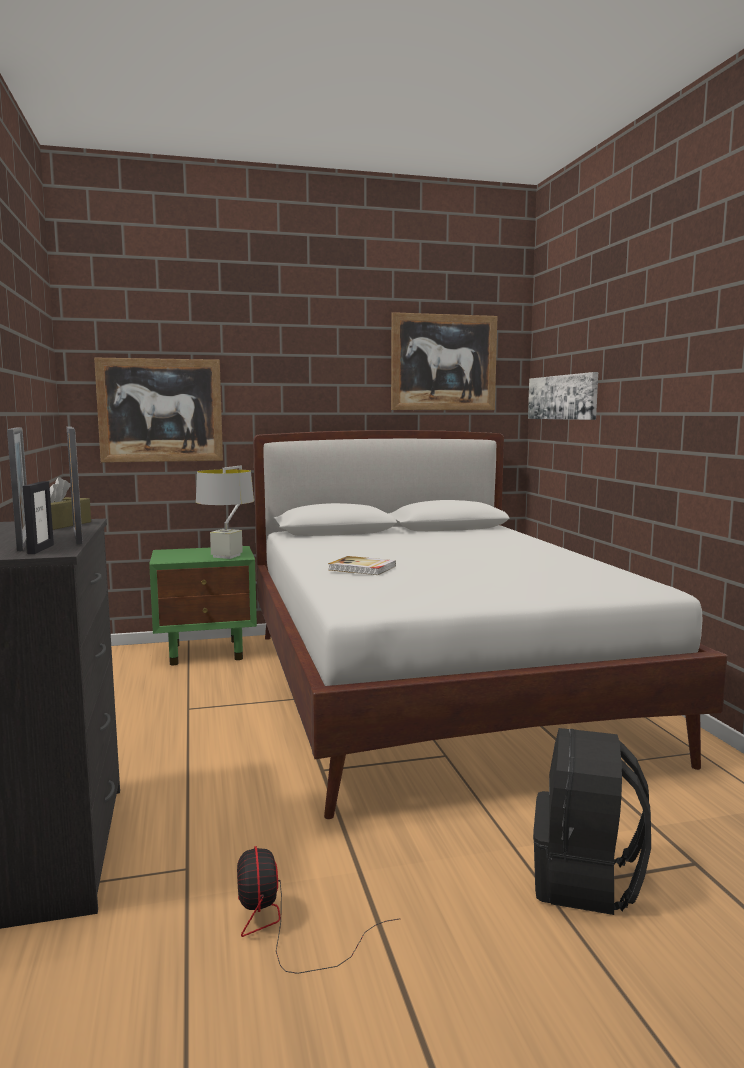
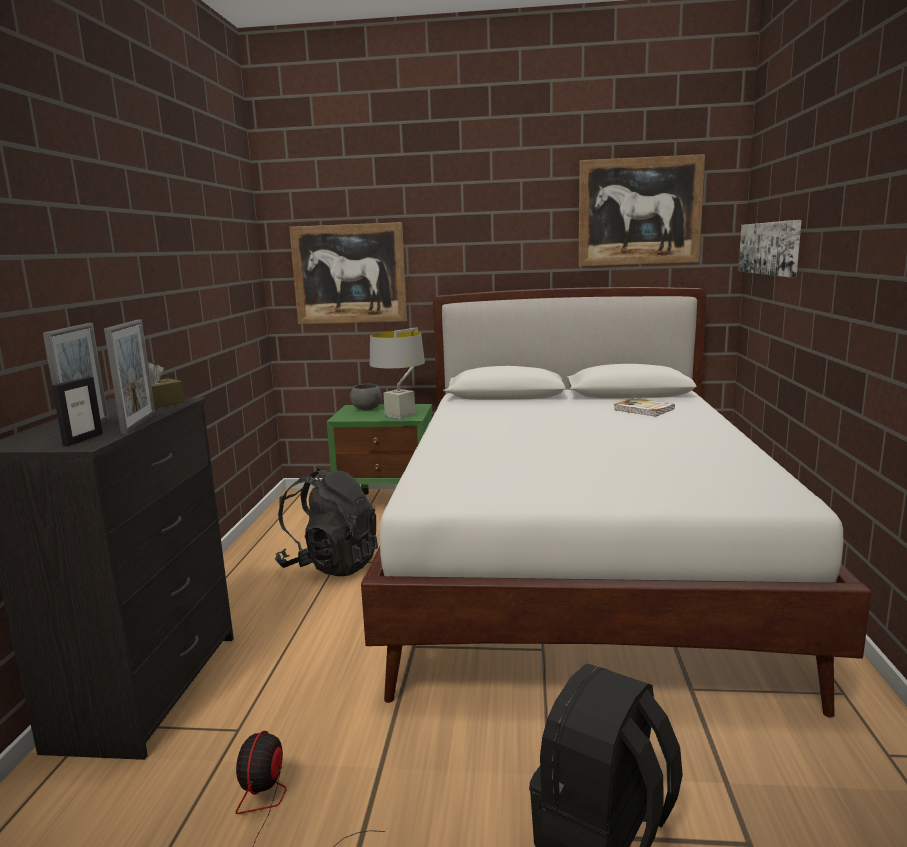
camera: 20 degrees right, 5 degrees up
(183, 552) = (366, 409): none -> grey bowl
(183, 712) = (330, 565): none -> black backpack
(362, 568) = (477, 446): book -> book (643, 409)

